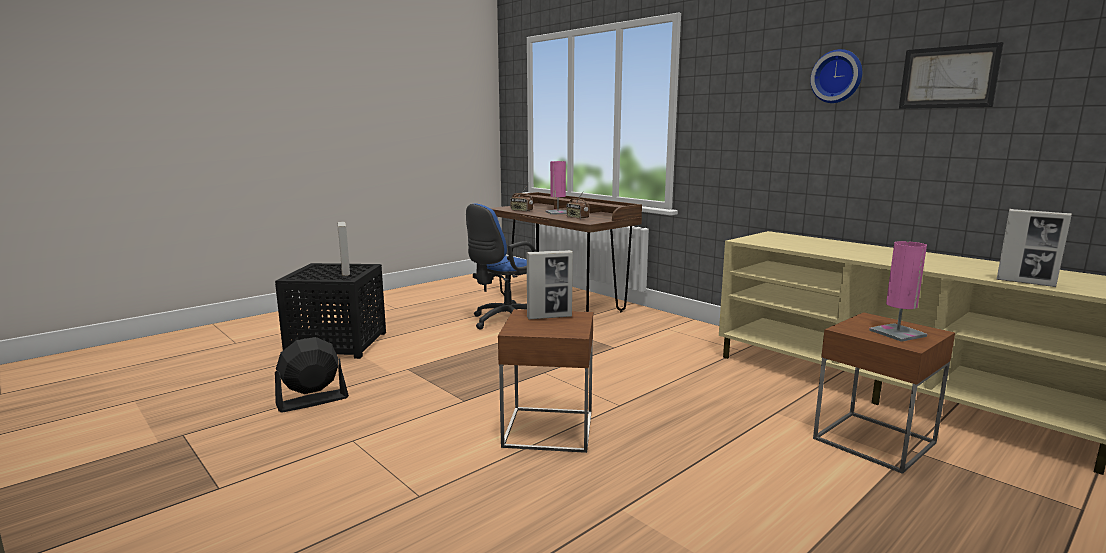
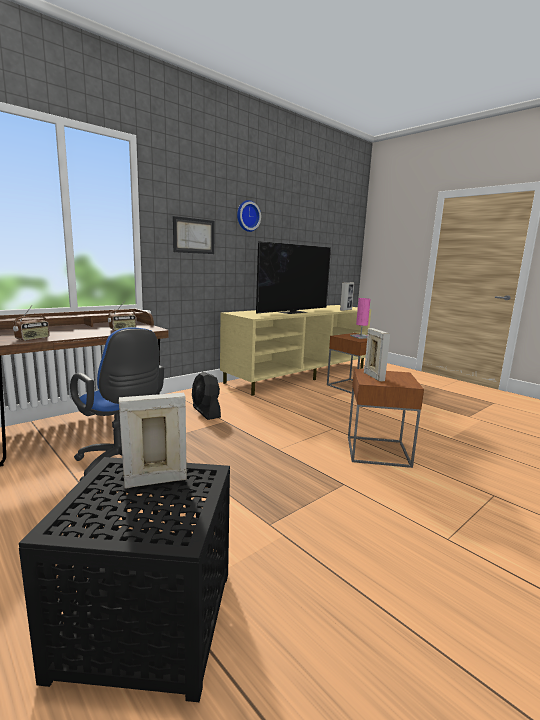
camera: 90 degrees left, 0 degrees up
(312, 401) = (379, 593): black fan -> black fan (206, 412)
(558, 212) = (74, 331): pink table lamp -> none
(864, 254) = (293, 312): none -> television
(948, 77) = (287, 225): picture -> picture (194, 236)

